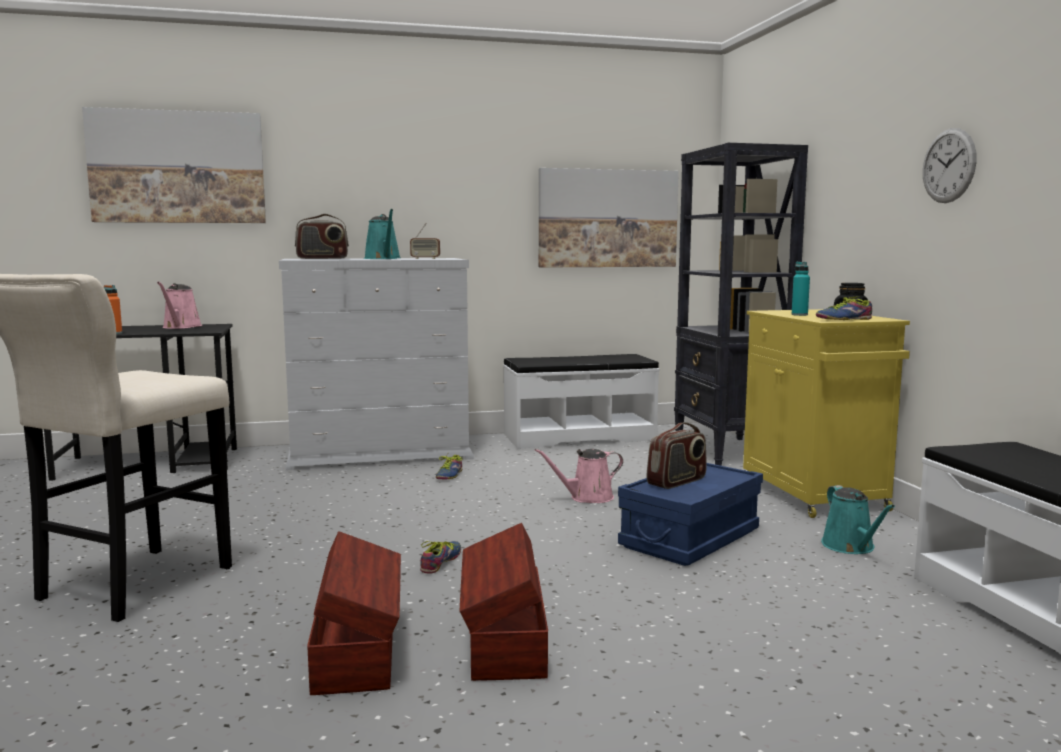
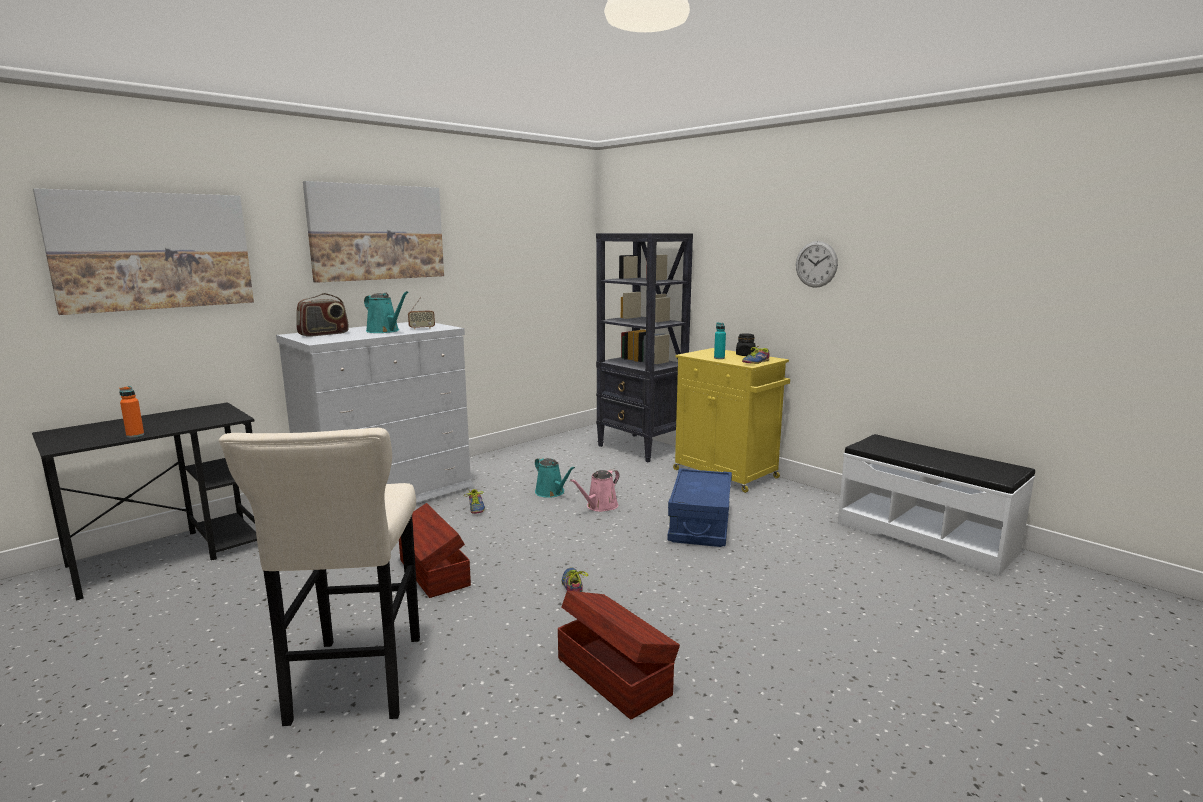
camera: 30 degrees left, 5 degrees up
(181, 327) = (187, 415): pink watering can -> none
(504, 641) = (692, 635): brown storage box -> brown storage box (433, 573)
(578, 437) = (526, 452): white bench -> none
(607, 218) = (529, 278): picture -> picture (377, 232)
(677, 482) = (692, 489): radio -> none
(851, 547) = (787, 509): turquoise watering can -> turquoise watering can (551, 492)

